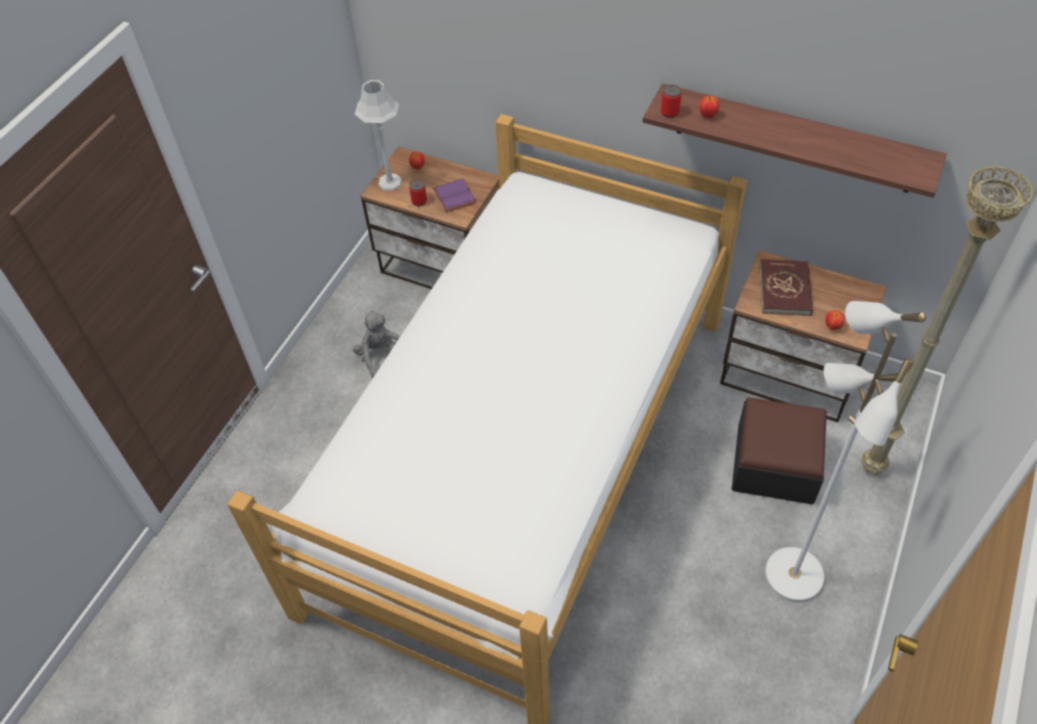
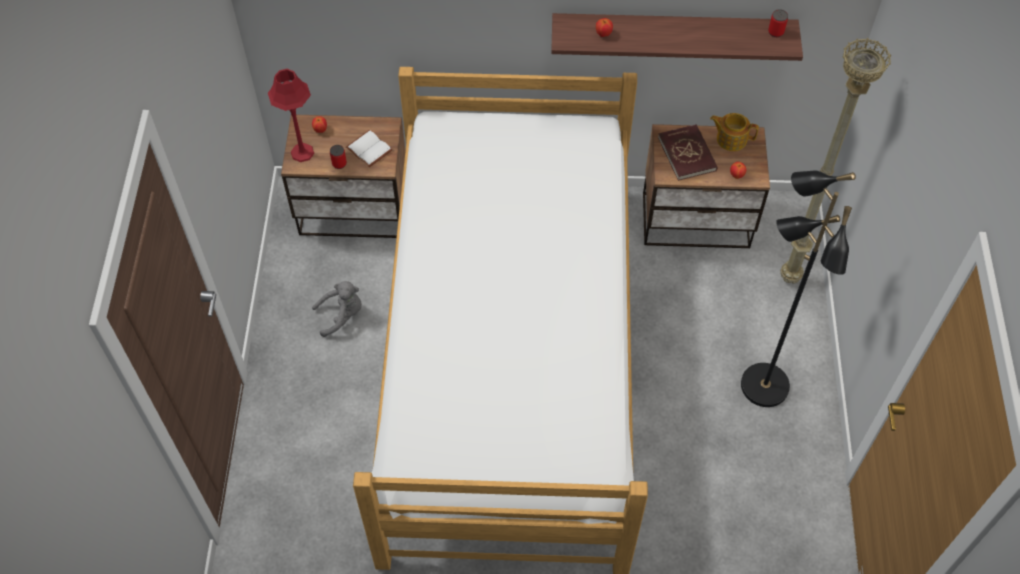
camera: 25 degrees left, 5 degrees up
(382, 358) = (342, 315): grey plush toy -> grey plush toy turned 120 degrees clockwise
(390, 182) = (302, 153): grey table lamp -> red table lamp
(453, 196) = (368, 149): purple book -> white book
(669, 112) = (571, 40): can -> can (775, 32)
(775, 464) = (715, 300): ottoman -> none
(791, 575) = (763, 386): white floor lamp -> black floor lamp
(842, 287) = (731, 138): none -> teapot

